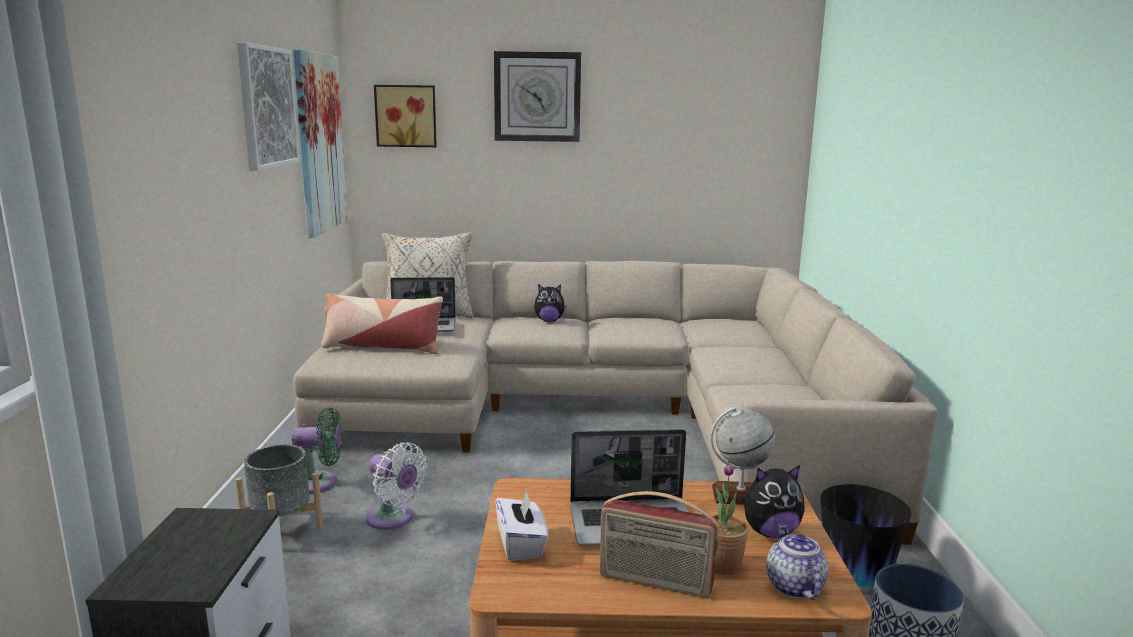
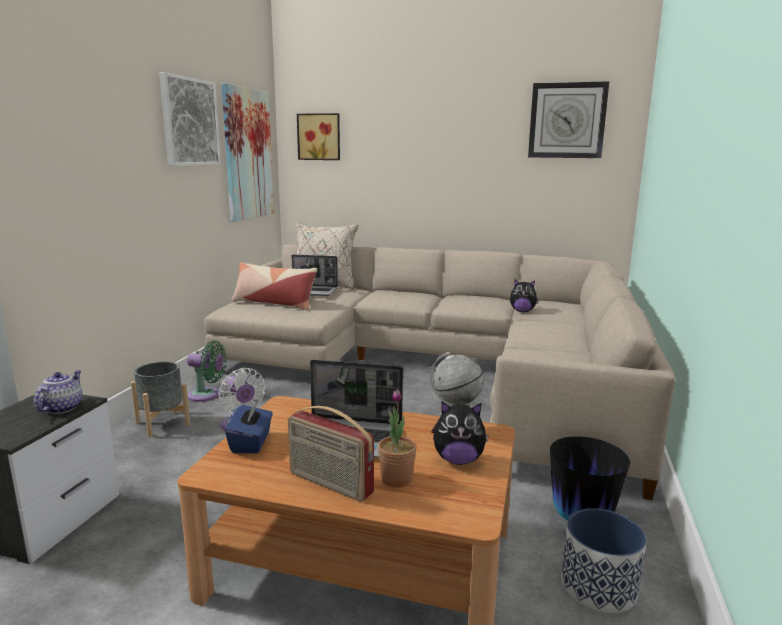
camera: 15 degrees right, 0 degrees up
(521, 545) = (251, 443): white tissue box -> blue tissue box
(537, 97) = (414, 120): wall clock -> wall clock (567, 120)
(549, 321) = (409, 294): plush toy -> plush toy (522, 311)
(793, 585) = (443, 504): teapot -> teapot (62, 408)

